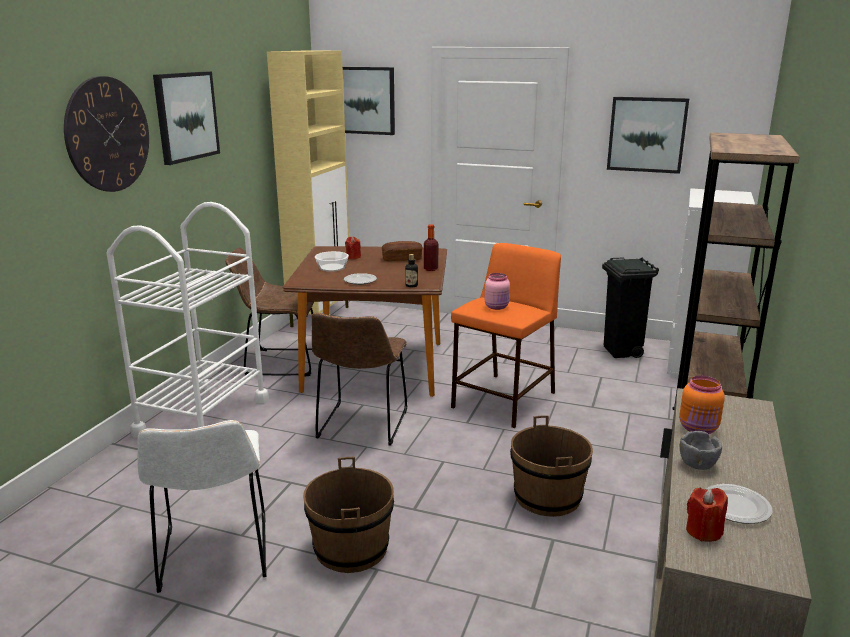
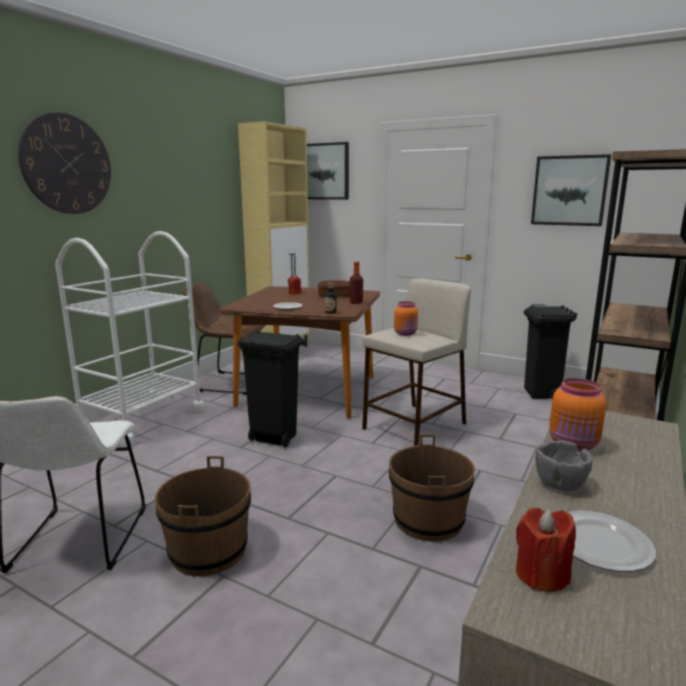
camera: 10 degrees right, 5 degrees down
(186, 116) = (152, 163): picture -> none
(331, 267) = (271, 299): bowl -> none
(361, 426) = (273, 438): brown chair -> black trash can
(497, 307) = (406, 333): pink jar -> orange jar
(503, 400) = (414, 426): orange stool -> beige stool

